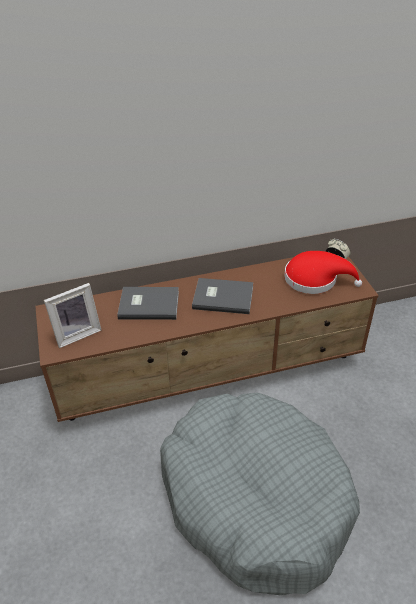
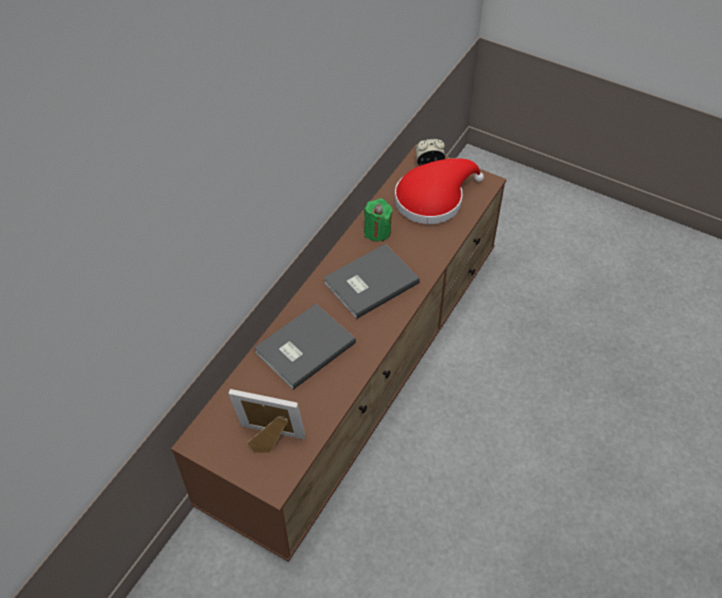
camera: 45 degrees left, 10 degrees up
(76, 333) = (269, 441): picture frame -> picture frame turned 90 degrees counterclockwise
(254, 498) = (538, 468): grey dog bed -> none
(260, 276) = (377, 231): none -> green candle

